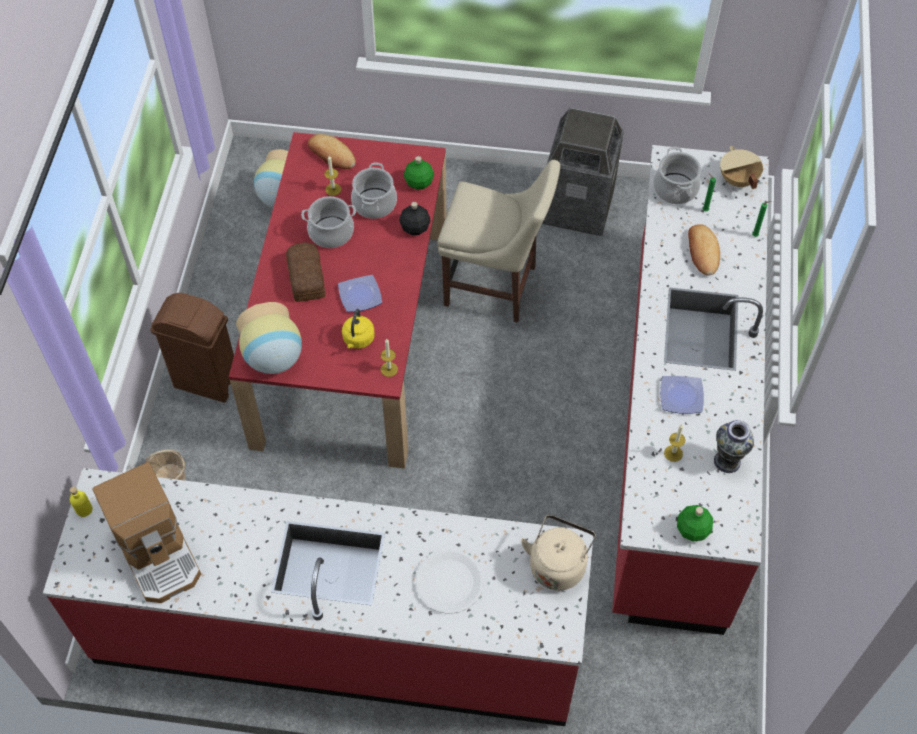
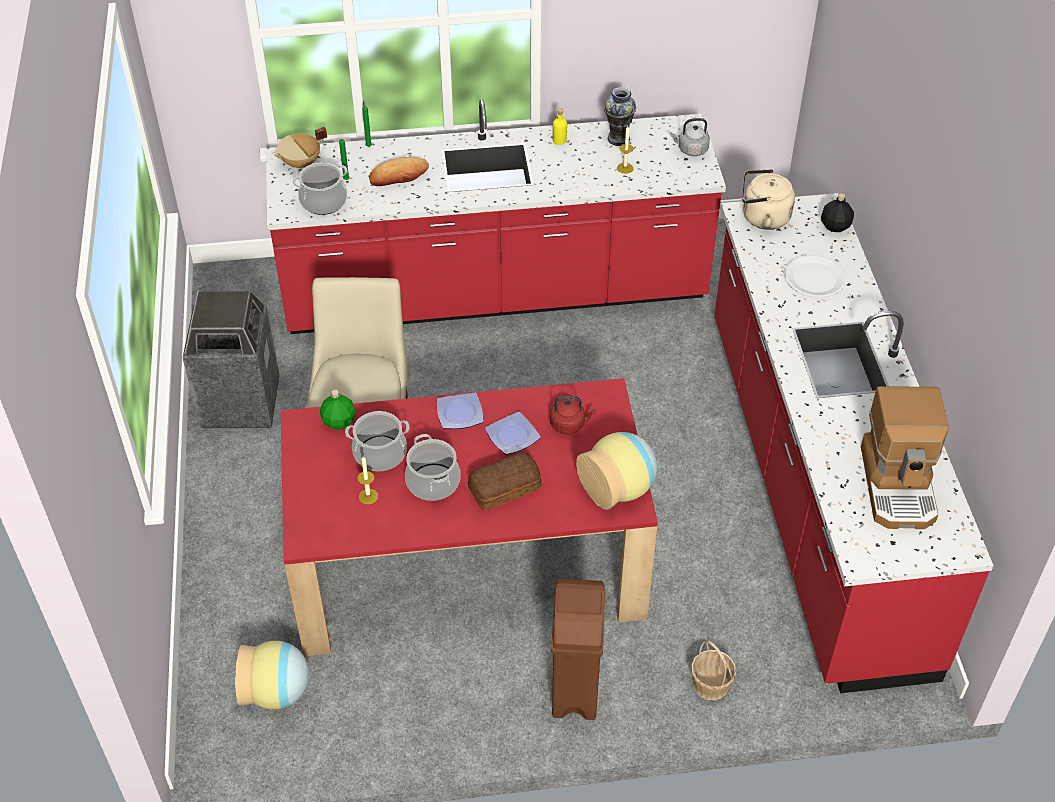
camera: 105 degrees left, 10 degrees down
(84, 509) = (890, 562): yellow bottle -> yellow bottle (559, 140)
(158, 551) = (899, 485): coffee machine -> coffee machine turned 135 degrees clockwise
(332, 155) = (314, 511): bread -> none
(358, 340) = (569, 424): yellow kettle -> red kettle
(389, 369) = (595, 392): candle -> none
(414, 228) = (406, 411): black bottle -> black bottle (835, 226)
(680, 395) = (565, 171): plate -> plate (459, 414)
(692, 529) = (691, 150): green bottle -> grey kettle

